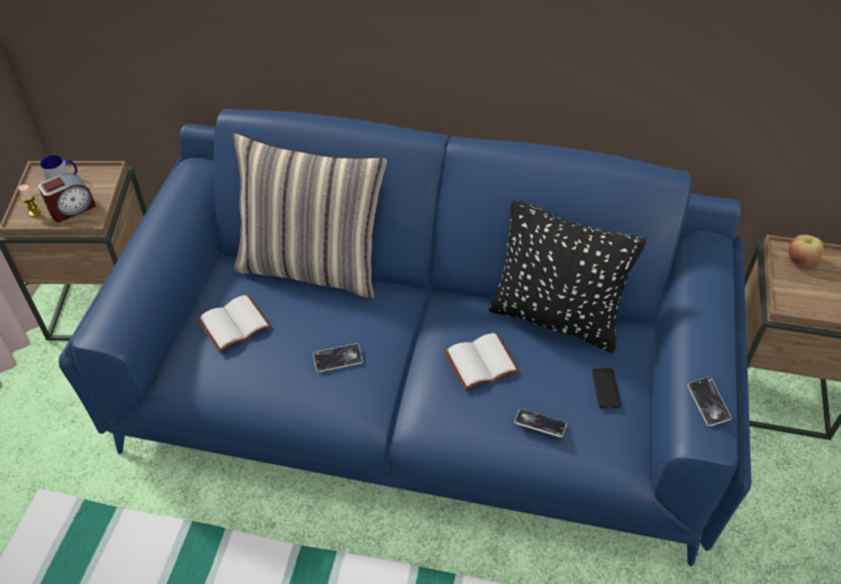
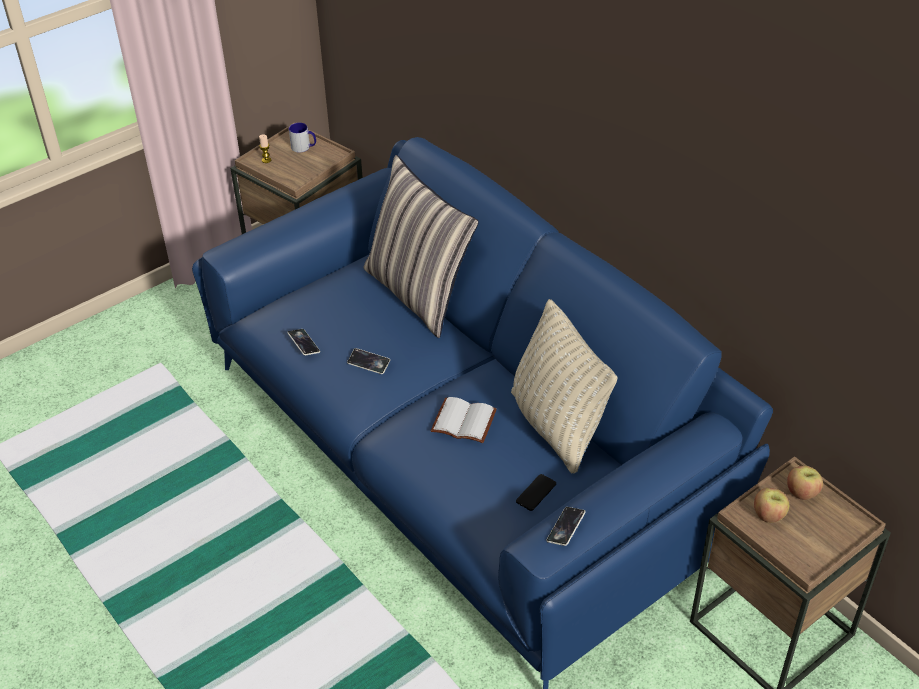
camera: 40 degrees right, 5 degrees down
(72, 209) = (291, 169): alarm clock -> none
(234, 322) = (327, 301): white book -> none
(540, 424) = (459, 486): phone -> phone (304, 344)
(555, 318) = (557, 426): black pillow -> beige pillow
(802, 293) = (769, 515): none -> apple

